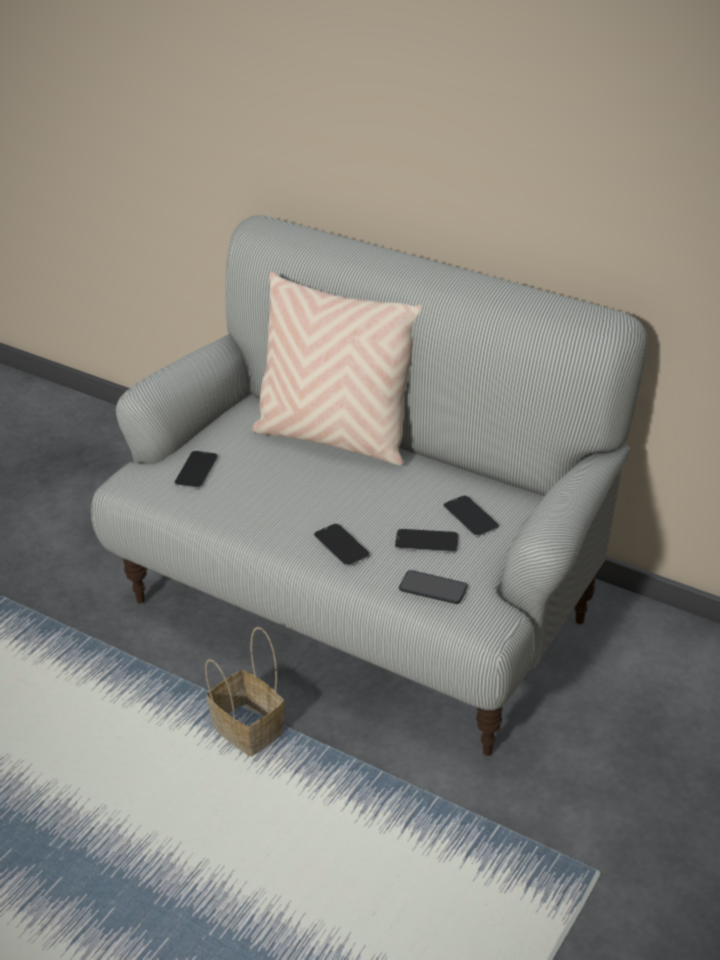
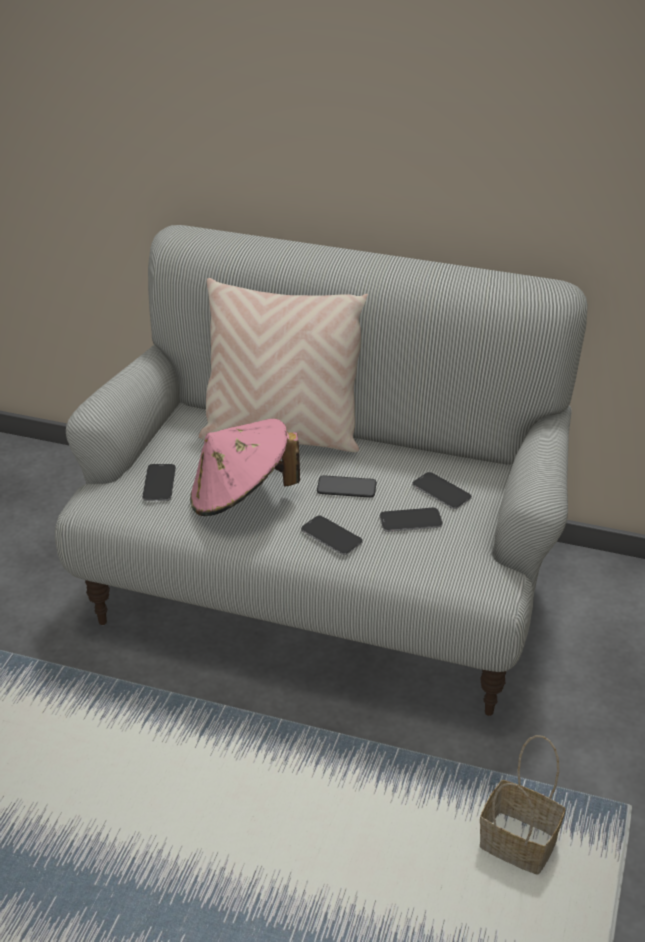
camera: 15 degrees left, 0 degrees up
(245, 730) = (252, 732): basket -> basket (515, 844)
(269, 495) = (241, 498): none -> pink hat
(433, 588) = (434, 563): phone -> phone (346, 488)

